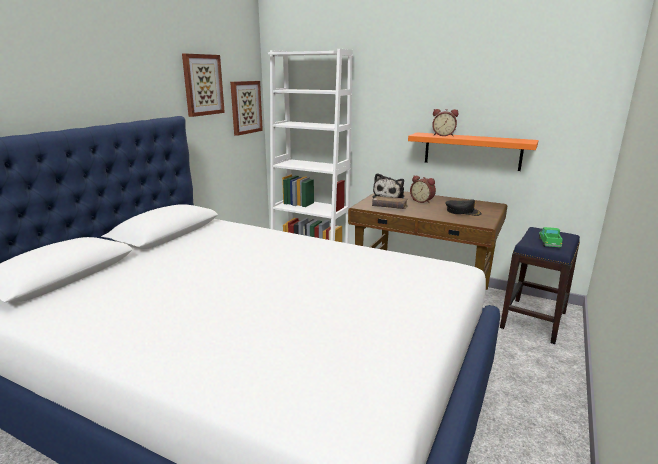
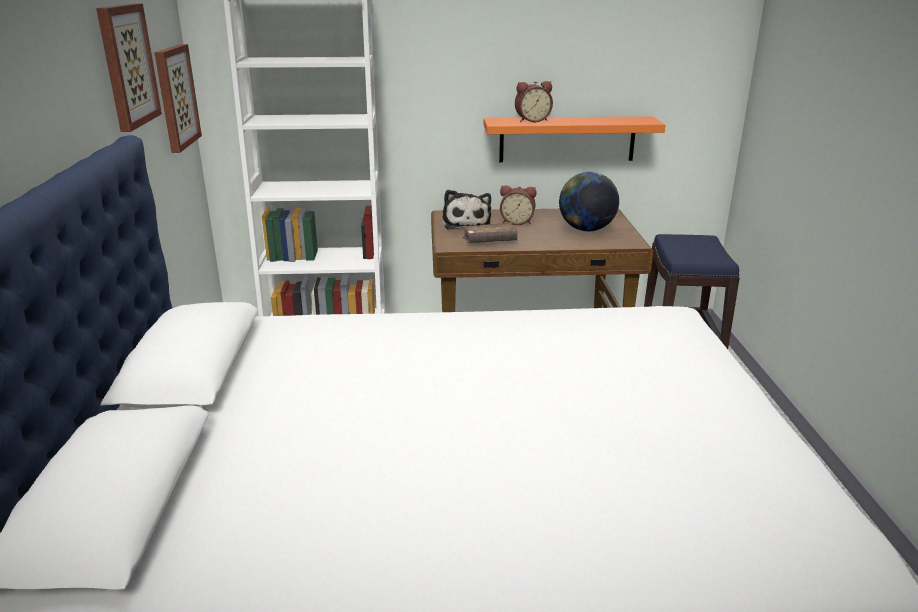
camera: 30 degrees left, 5 degrees up
(462, 211) = (586, 229): black cap -> globe
(549, 243) = (701, 253): toy truck -> none

